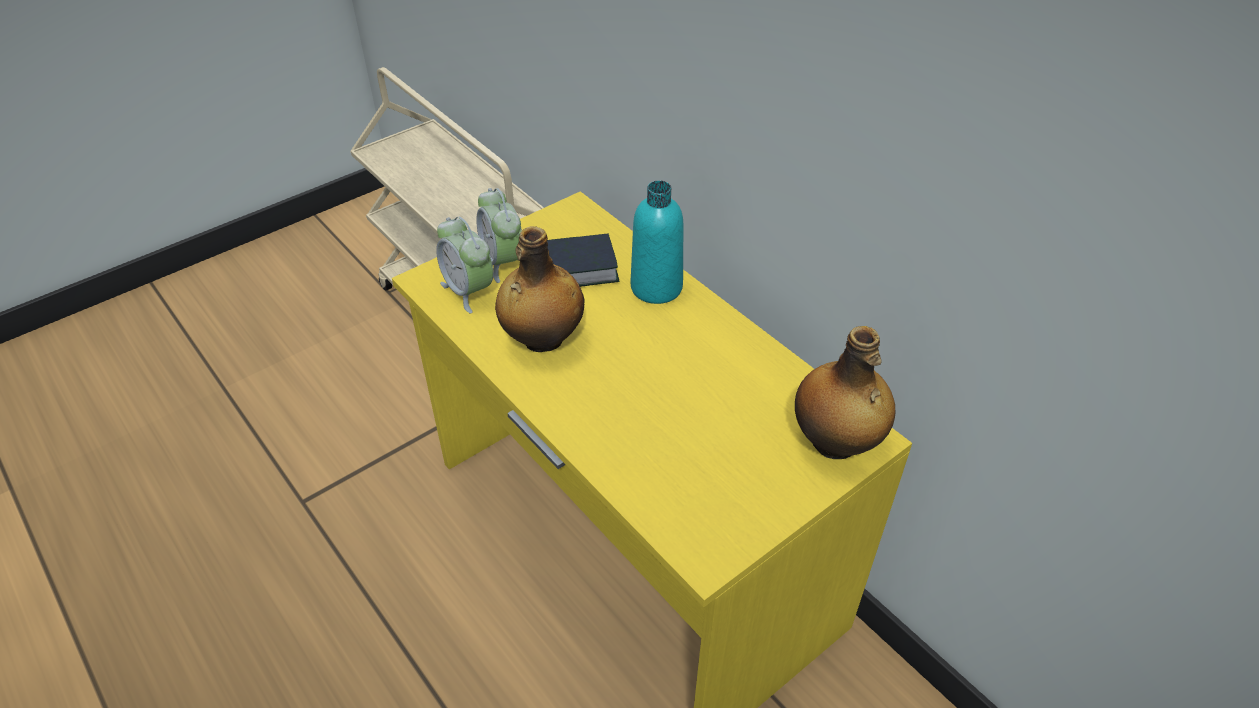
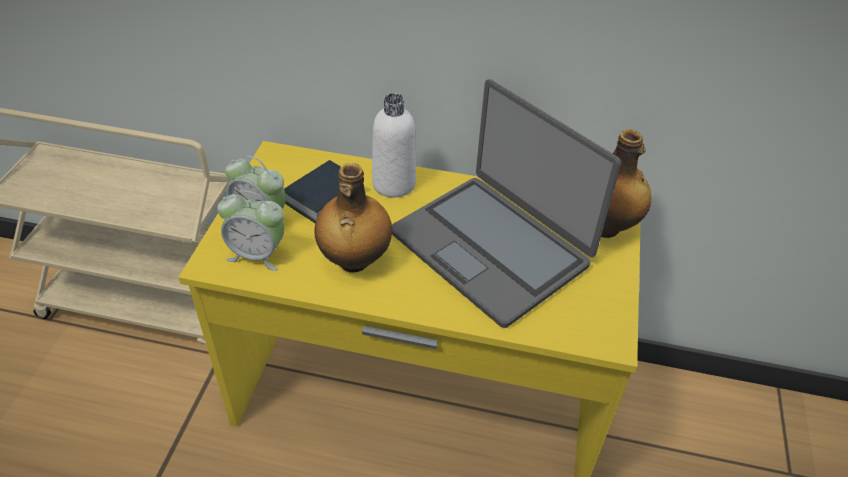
camera: 40 degrees left, 0 degrees up
(656, 287) = (394, 184): turquoise bottle -> white bottle
(684, 398) = (491, 248): none -> laptop

